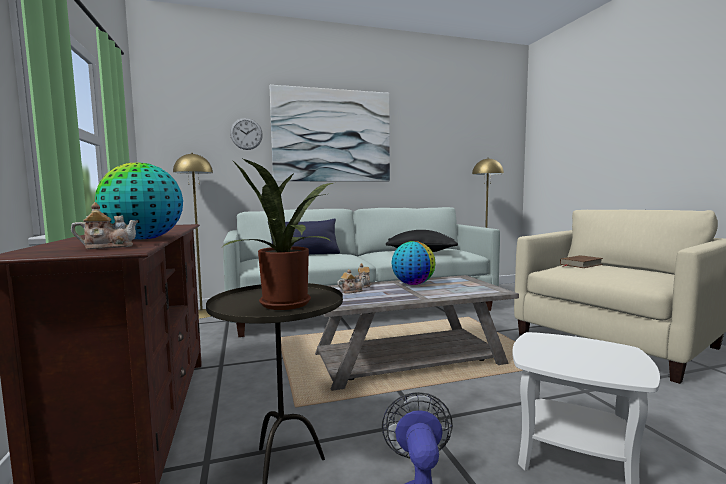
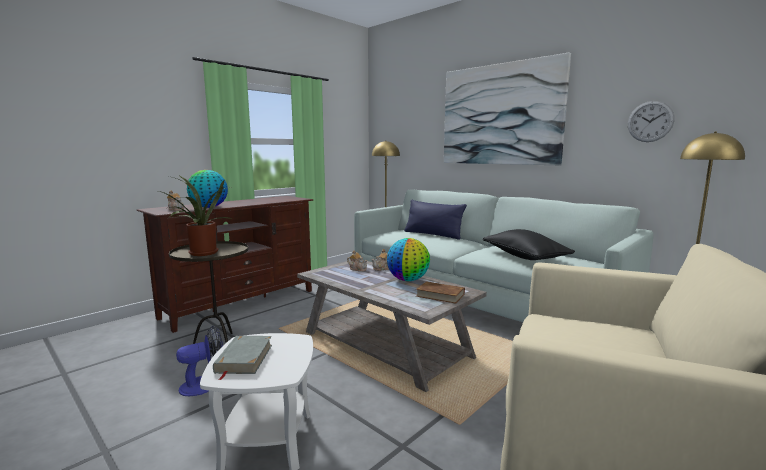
camera: 60 degrees right, 5 degrees up
(246, 134) = (429, 120): wall clock -> wall clock (650, 121)
(580, 264) = (599, 329): brown book -> brown book (440, 295)
(585, 362) = (244, 358): none -> grey book

